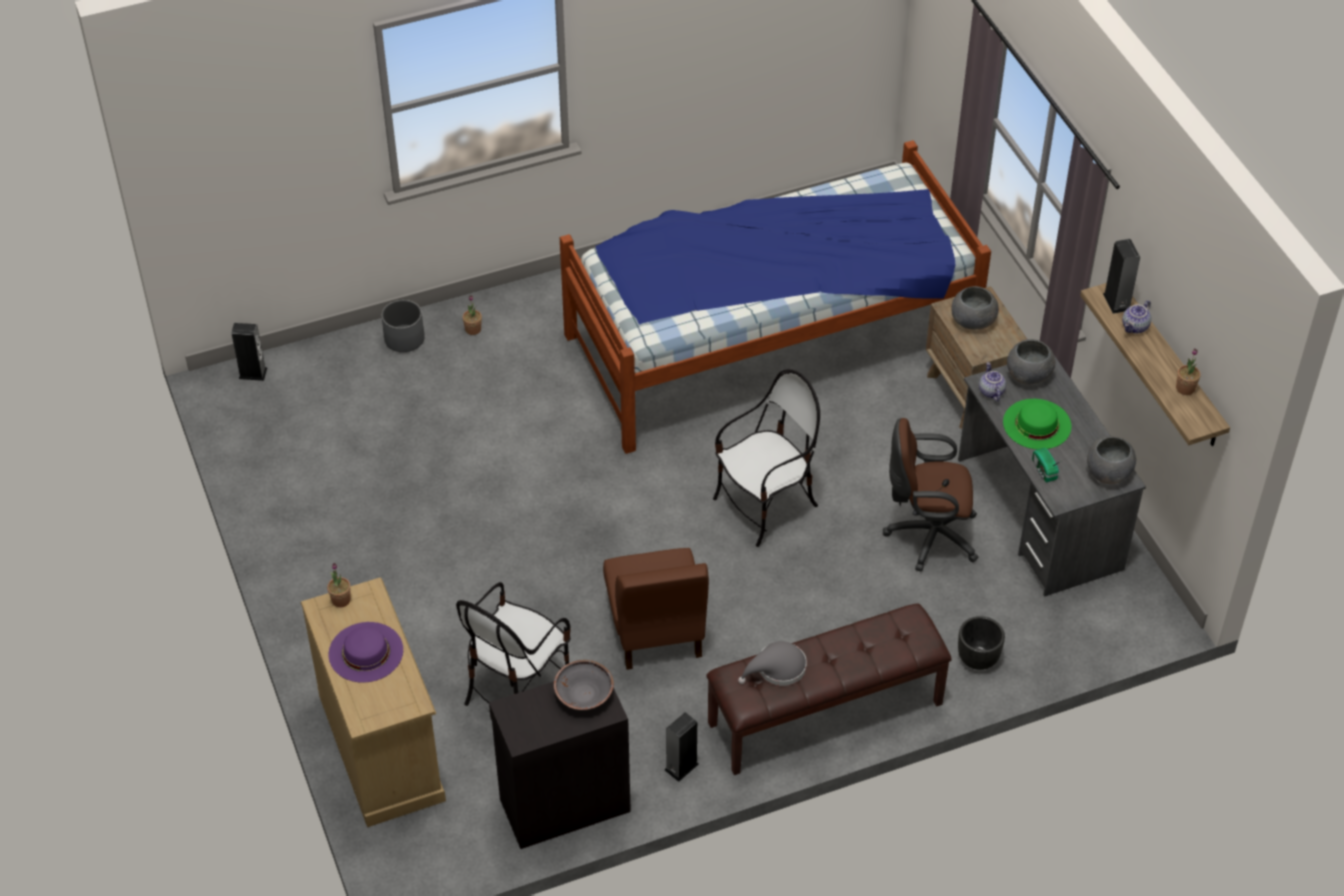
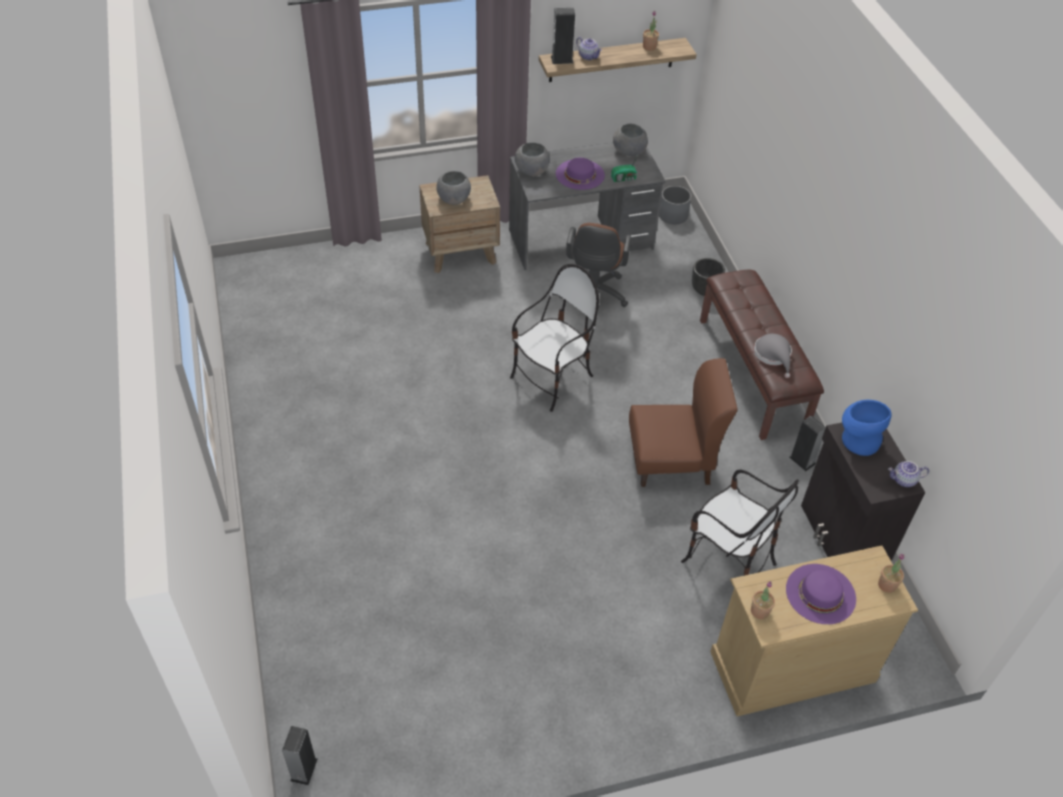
camera: 85 degrees left, 0 degrees up
(404, 339) = (295, 621): grey planter -> grey planter (672, 216)
(473, 329) = (299, 561): potted plant -> potted plant (887, 585)
(584, 694) = (857, 440): grey bowl -> blue vase
(766, 506) = (552, 380): chair -> chair turned 75 degrees clockwise
(769, 340) = (375, 355): bed -> none
(990, 391) = (544, 190): teapot -> teapot (904, 480)
(1037, 424) = (580, 174): green hat -> purple hat

